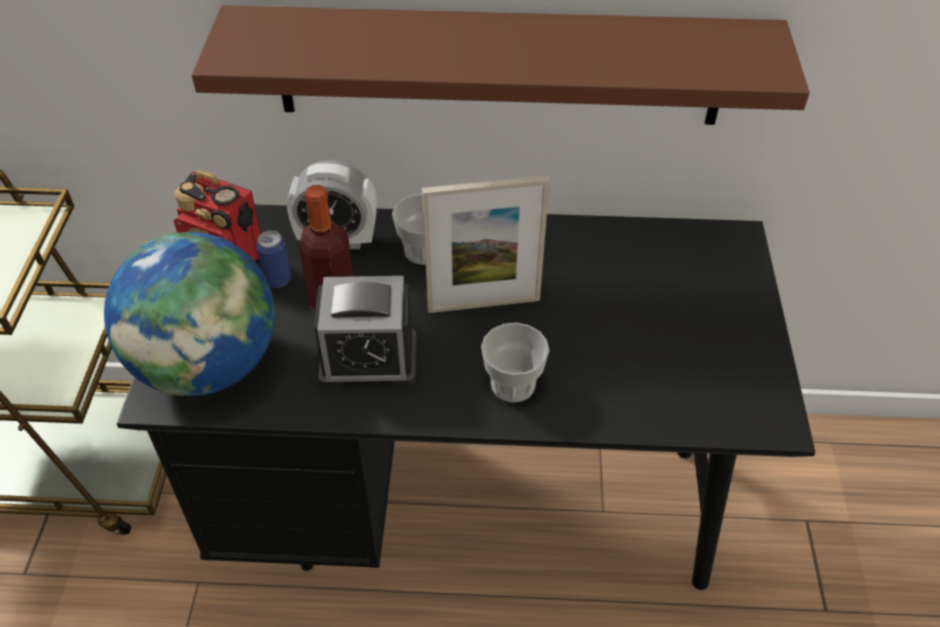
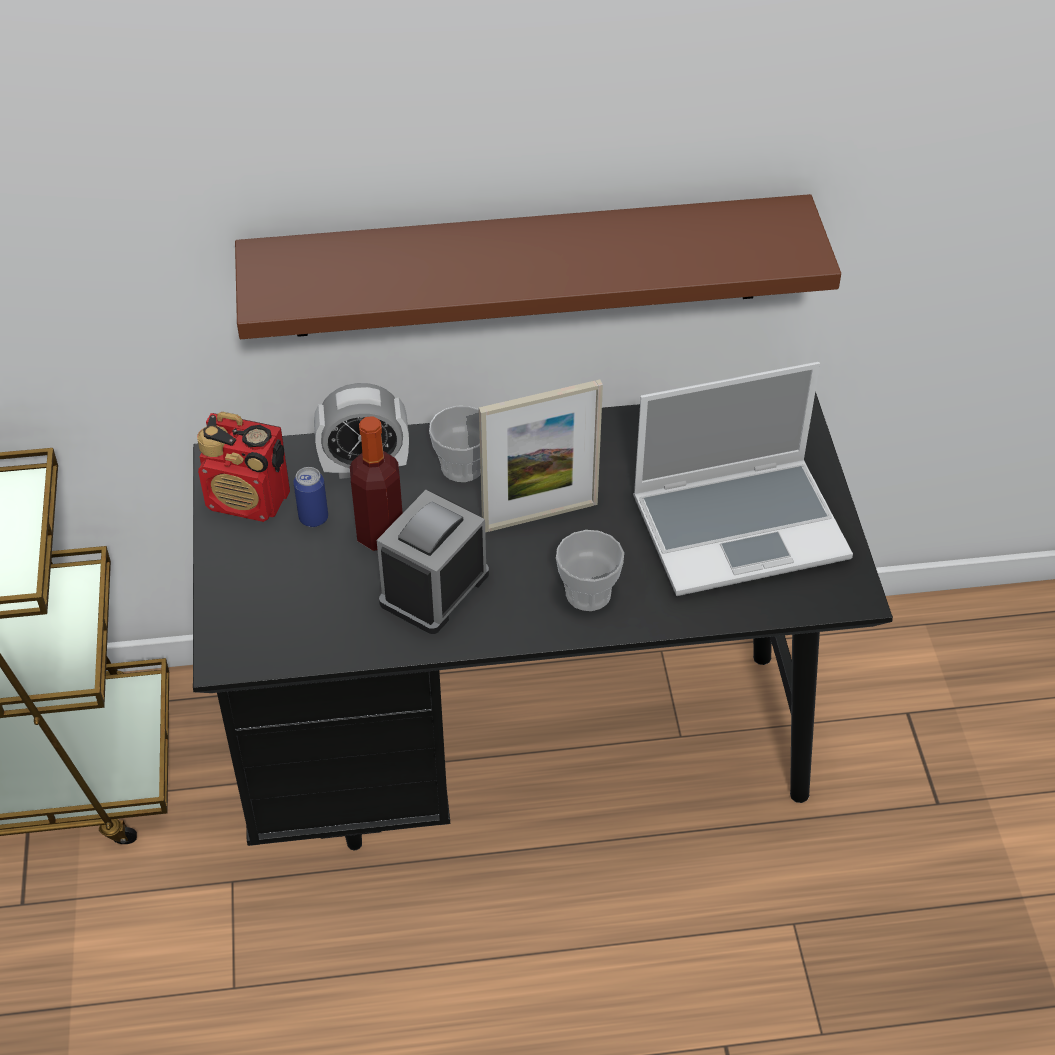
camera: 10 degrees left, 0 degrees up
(208, 365) = (269, 617): globe -> none
(368, 359) = (434, 588): alarm clock -> alarm clock turned 135 degrees clockwise
(673, 339) = (741, 526): none -> laptop

